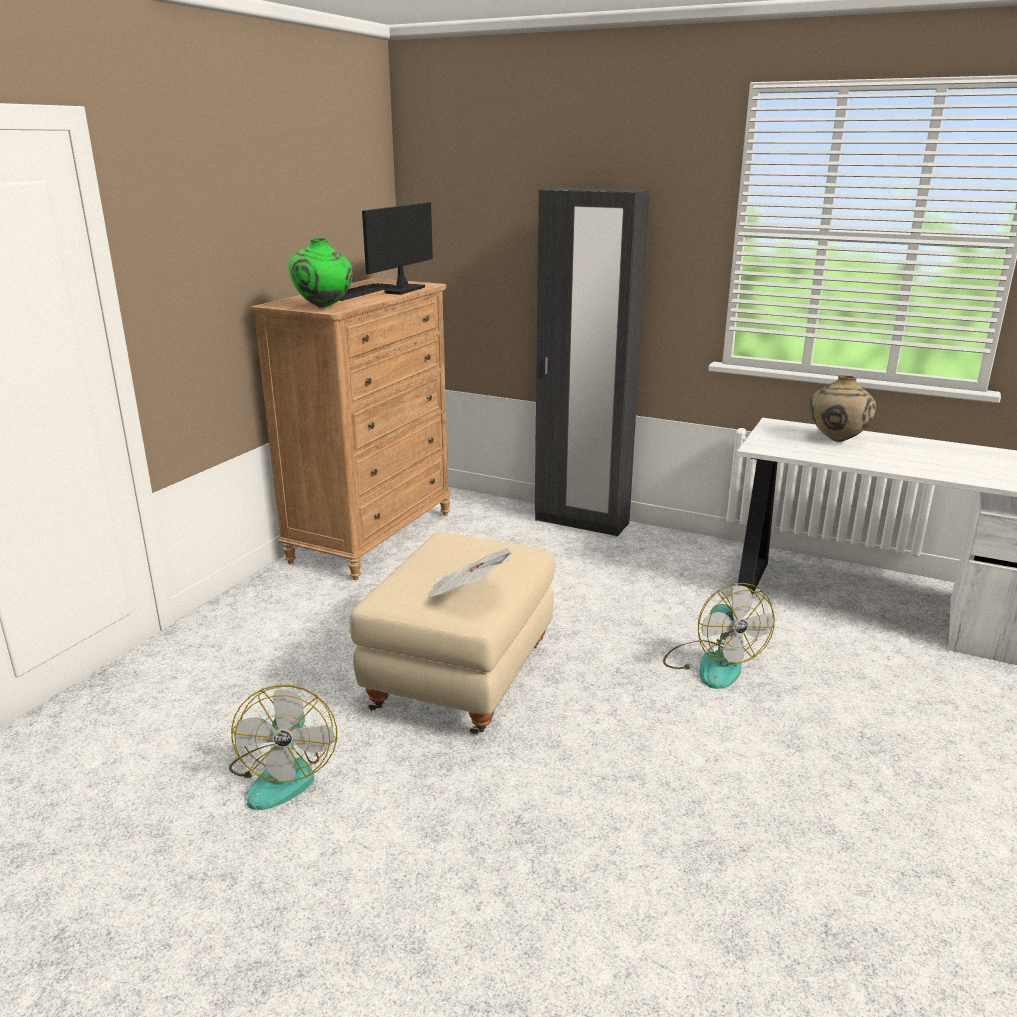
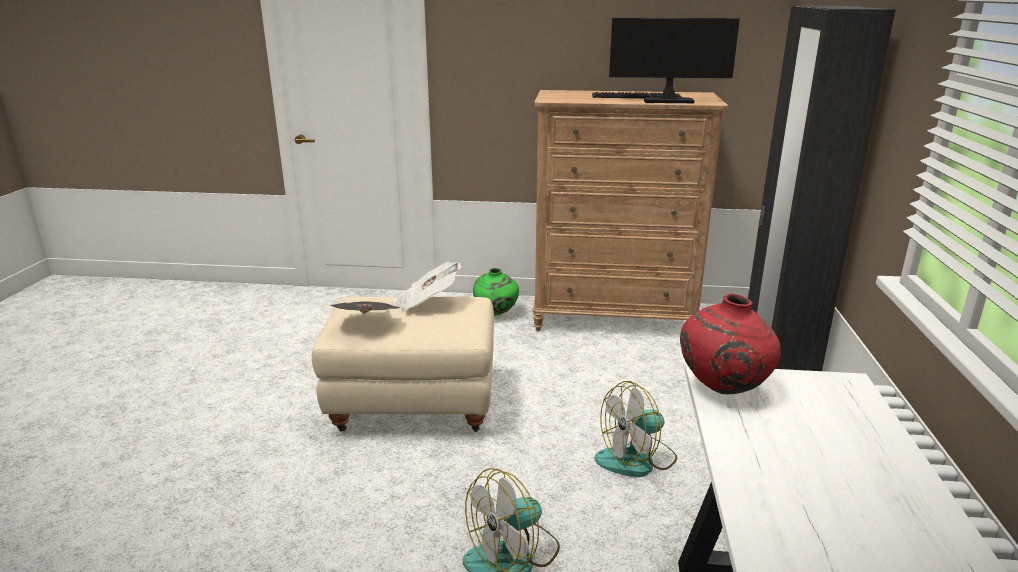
camera: 70 degrees right, 0 degrees up
(284, 774) = (284, 371): fan -> fan (636, 459)
(324, 307) = (558, 98): green vase -> green vase (496, 314)
(439, 557) = (426, 303): none -> newspaper
(776, 449) = (722, 390): none -> red vase
(836, 440) = (830, 440): beige vase -> none

